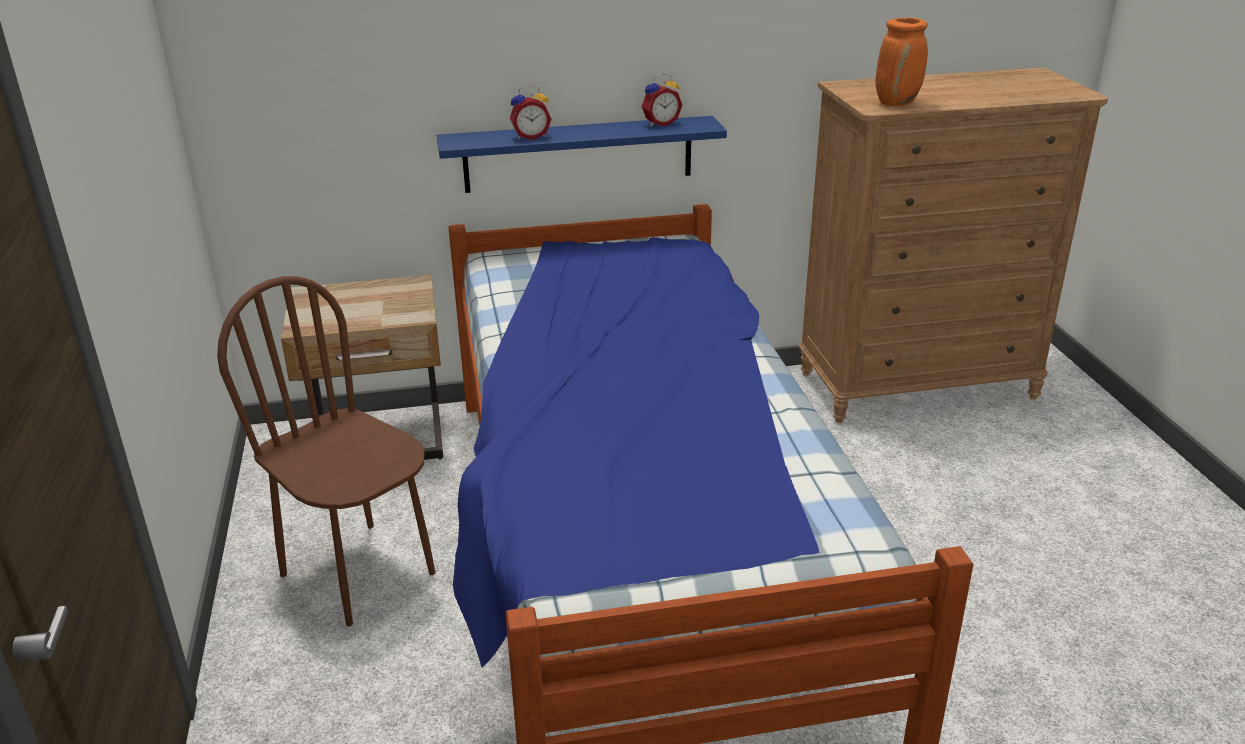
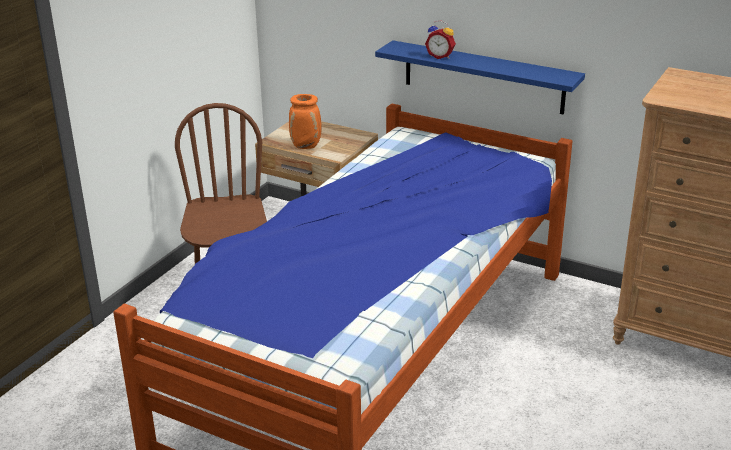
camera: 40 degrees right, 0 degrees up
(660, 123) = (536, 69): alarm clock -> none
(897, 103) = (687, 99): orange vase -> orange vase (306, 146)

